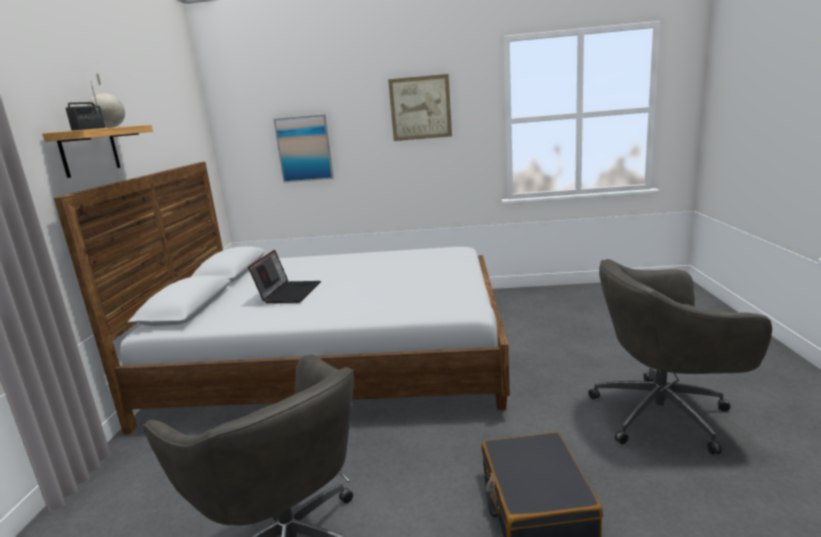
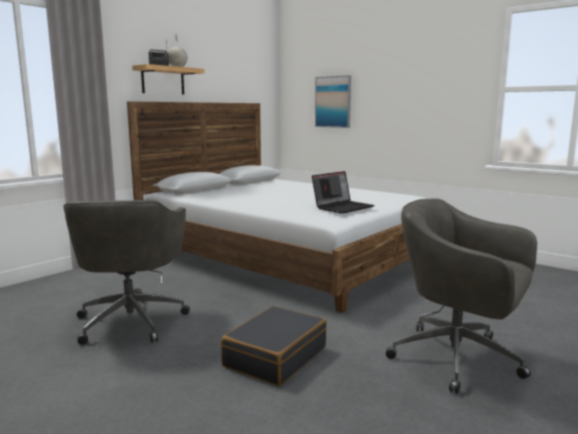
camera: 35 degrees right, 5 degrees down
(289, 292) = (252, 193): laptop -> laptop (343, 207)
(420, 108) = (423, 73): picture -> none

